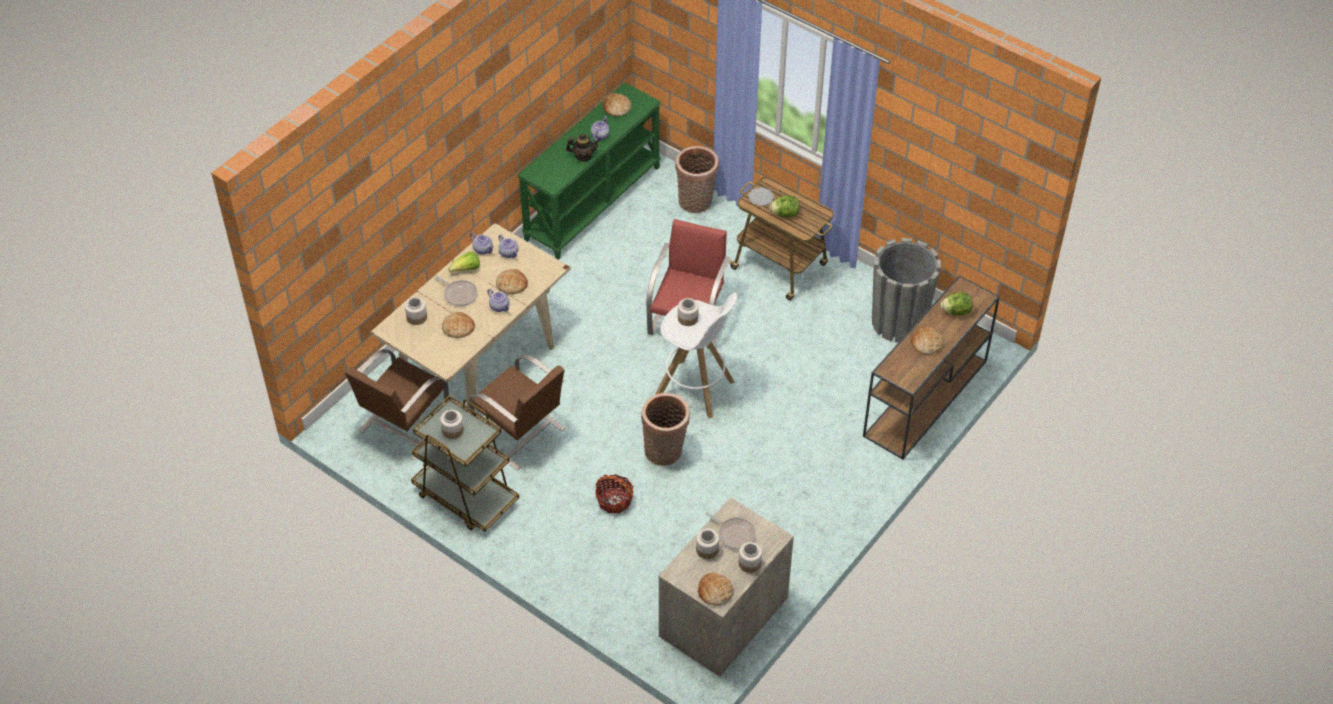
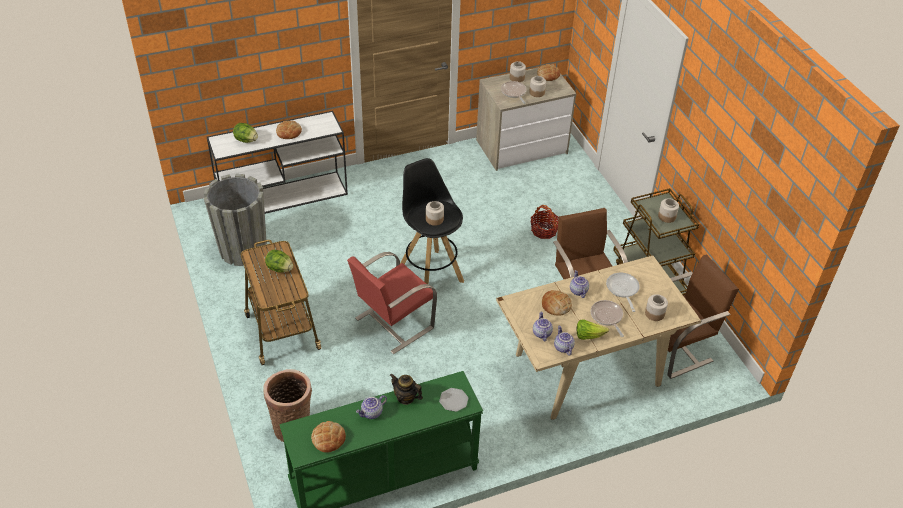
camera: 150 degrees left, 5 degrees down
(458, 327) = (622, 290): bread -> frying pan
(665, 452) = (486, 243): basket -> none
(696, 389) = (430, 272): white stool -> black stool
(761, 197) = (284, 290): plate -> plate (453, 400)
(925, 399) = (284, 196): brown console table -> white console table

